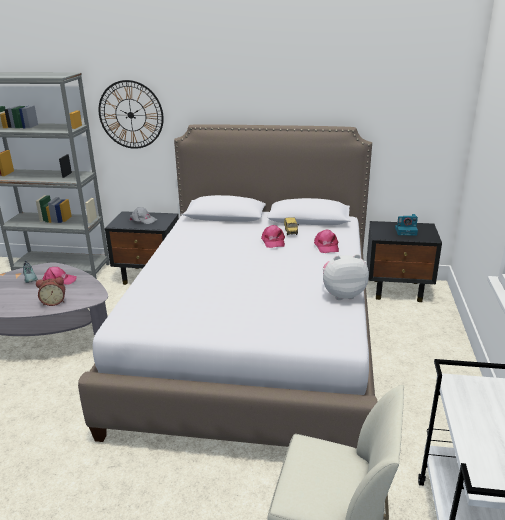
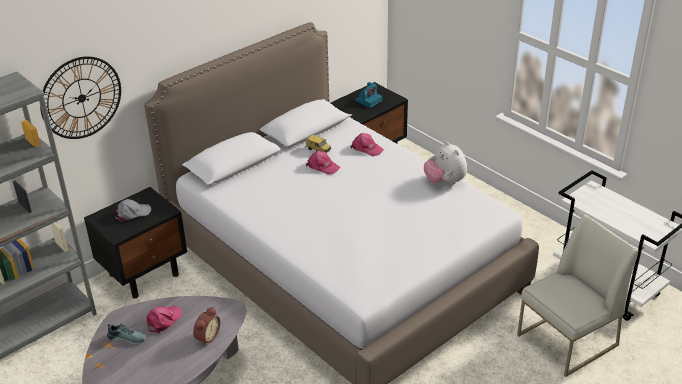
camera: 50 degrees left, 10 degrees up
(342, 294) = (445, 181): plush toy -> plush toy turned 60 degrees counterclockwise

